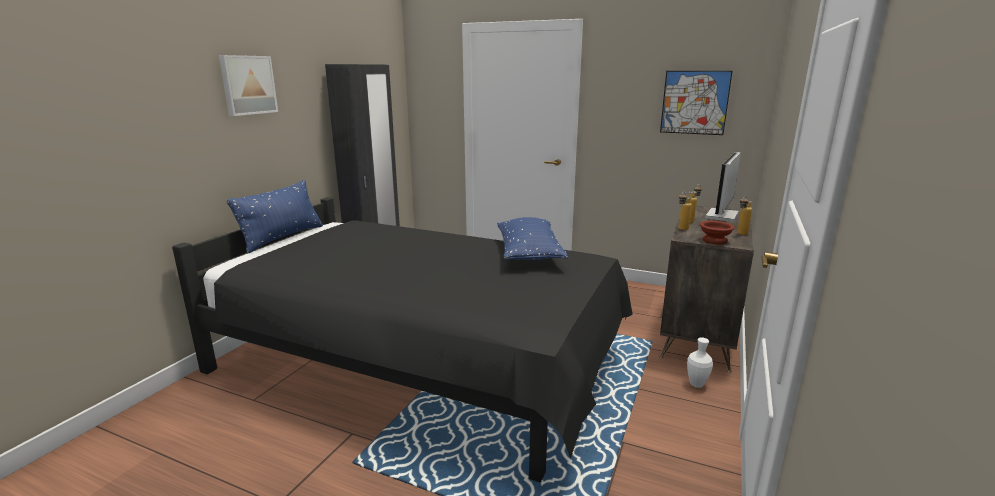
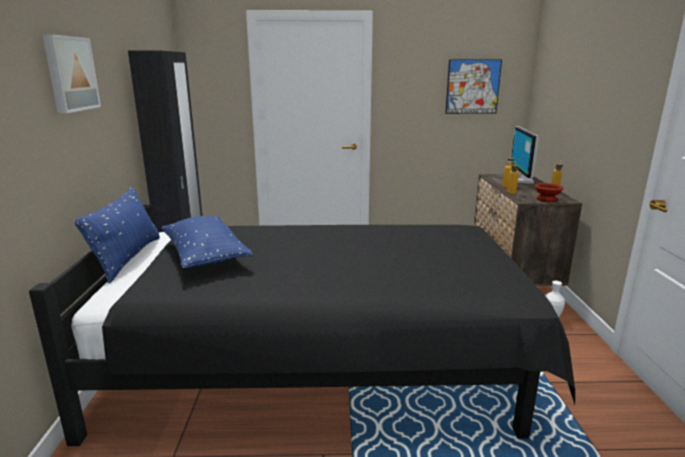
camera: 25 degrees left, 0 degrees up
(529, 253) = (412, 232): blue pillow -> blue pillow (205, 256)

